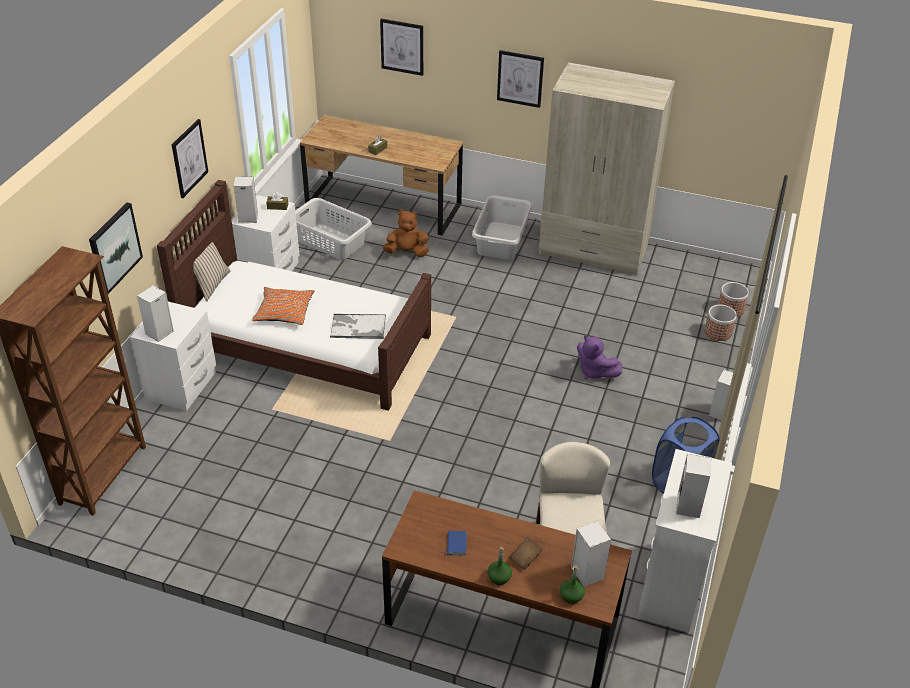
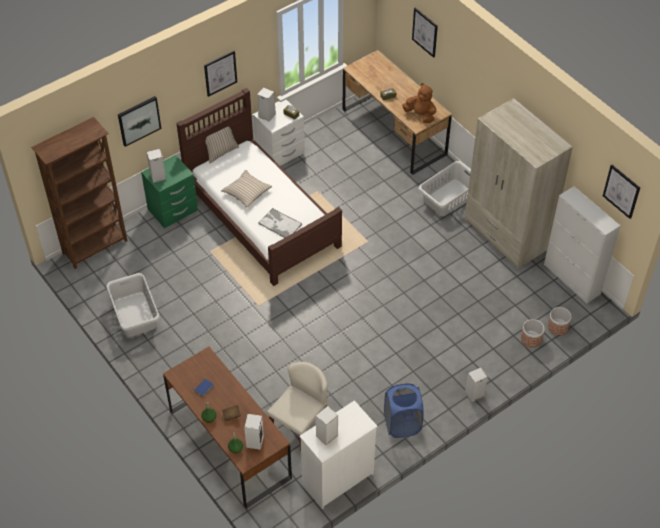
camera: 35 degrees right, 10 degrees up
(182, 386) = (173, 210): white nightstand -> green nightstand
(284, 311) = (246, 192): orange pillow -> beige pillow
(331, 241) = (336, 146): grey laundry basket -> grey laundry basket (135, 314)
(407, 252) = (378, 177): brown plush toy -> brown plush toy (420, 115)
(520, 78) = (487, 92): picture -> picture (621, 191)
(594, 372) = (420, 324): purple plush toy -> none
(697, 262) = (572, 279): none -> white cabinet

